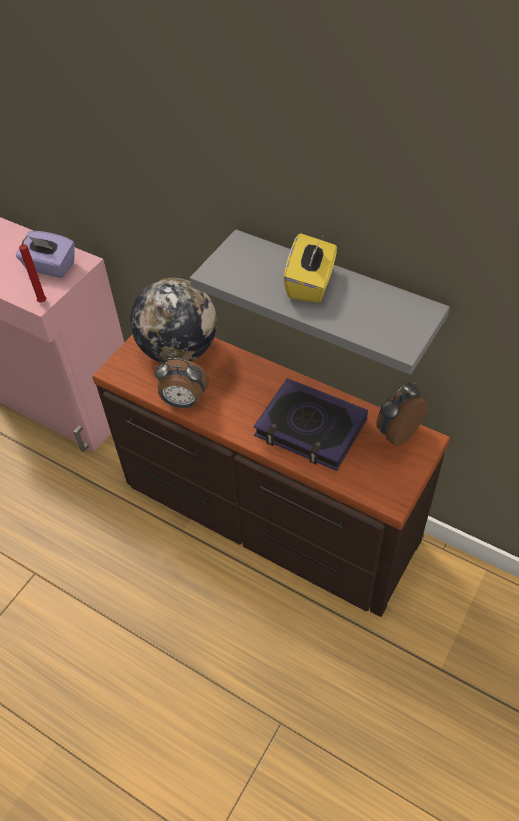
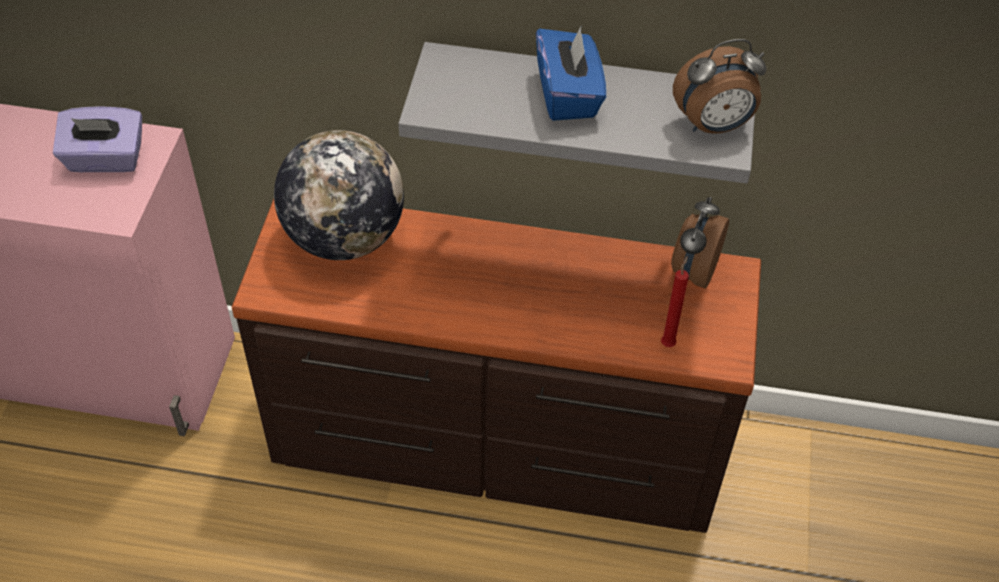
camera: 25 degrees left, 0 degrees up
(44, 301) = (124, 213): red candle -> red candle (668, 342)
(184, 402) = (388, 308): alarm clock -> alarm clock (714, 126)
(310, 284) = (568, 95): yellow tissue box -> blue tissue box
(310, 429) = (580, 297): book -> none

